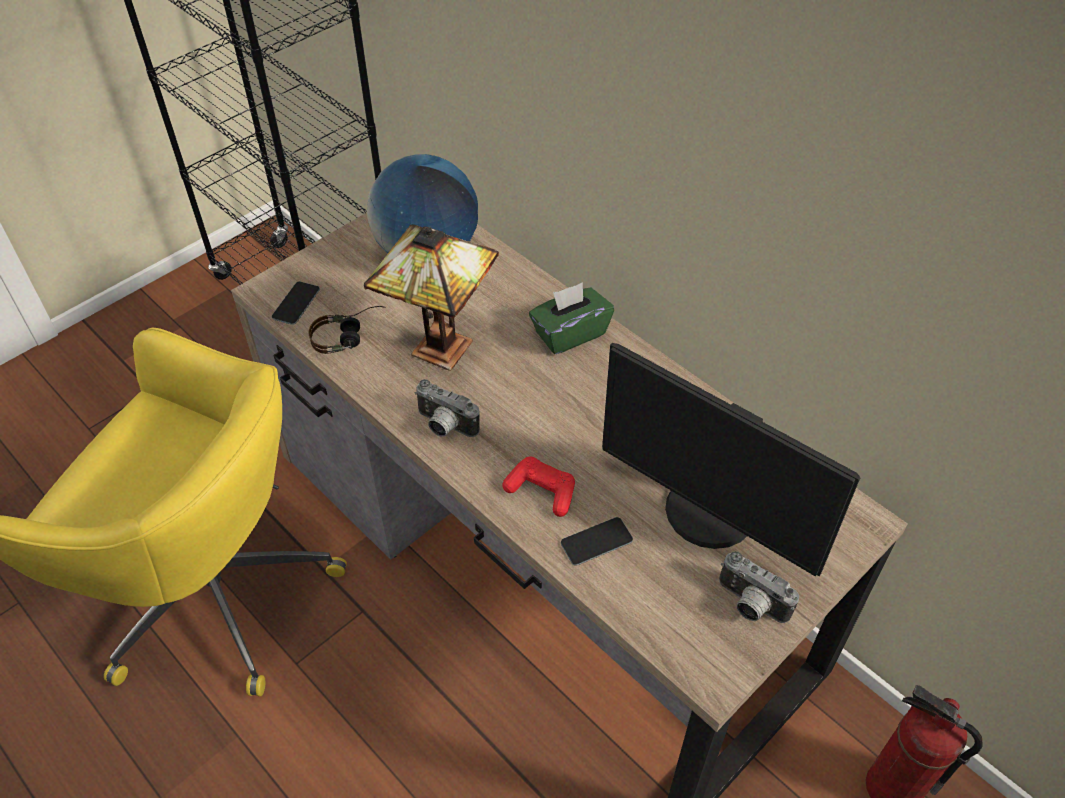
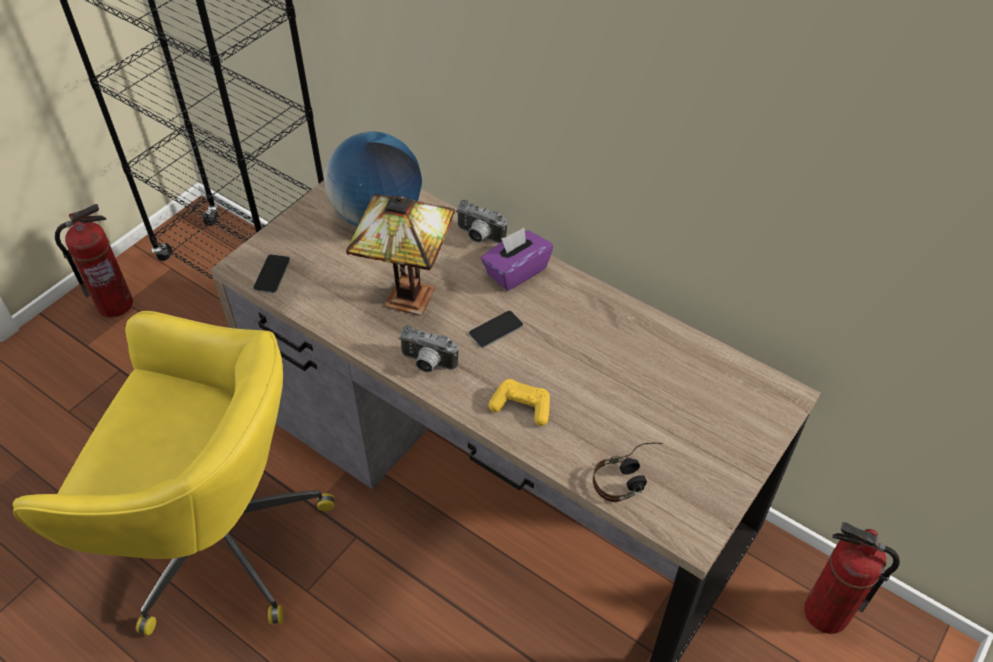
camera: 10 degrees left, 0 degrees up
(161, 320) = (115, 304): none -> fire extinguisher
(349, 336) = (327, 297): headphones -> headphones (629, 477)
(541, 491) = (521, 407): red game controller -> yellow game controller
(570, 333) = (516, 271): green tissue box -> purple tissue box
(596, 541) = (576, 442): phone -> phone (496, 329)
(707, 514) = (661, 407): monitor -> none
(749, 605) = (709, 475): camera -> camera (478, 236)

